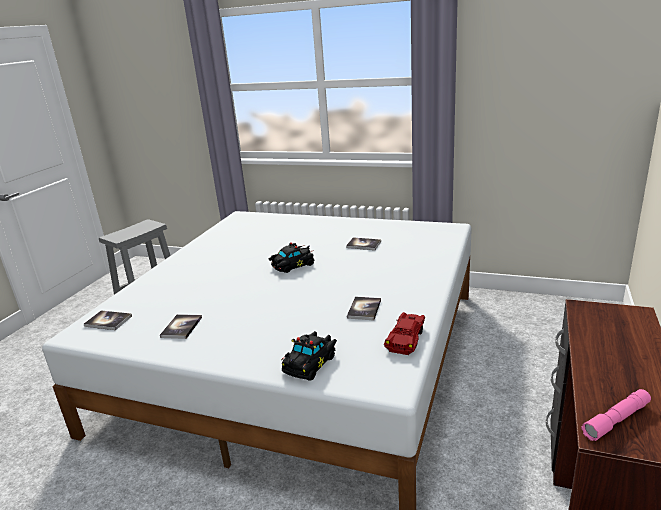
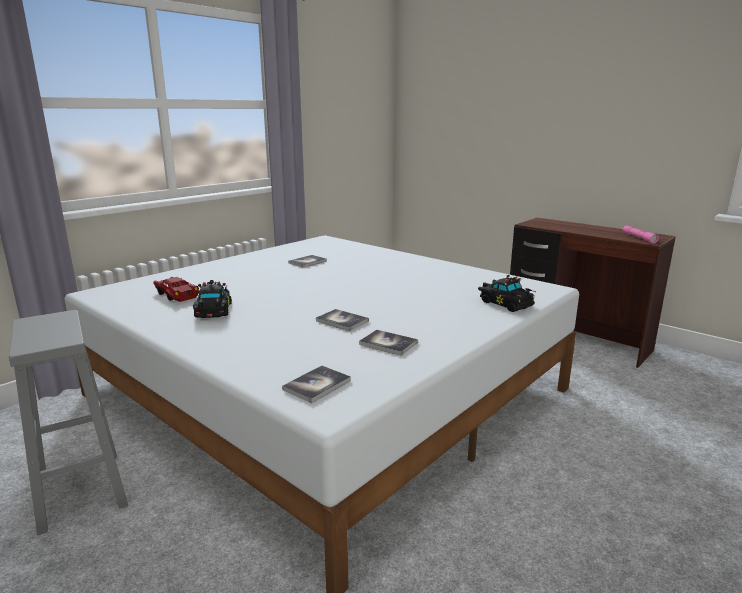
camera: 70 degrees left, 5 degrees down
(291, 265) = (308, 288): black toy car -> black toy car (212, 311)
(364, 309) = (434, 279): book -> book (342, 321)
(406, 338) = (491, 276): red toy car -> red toy car (176, 295)

